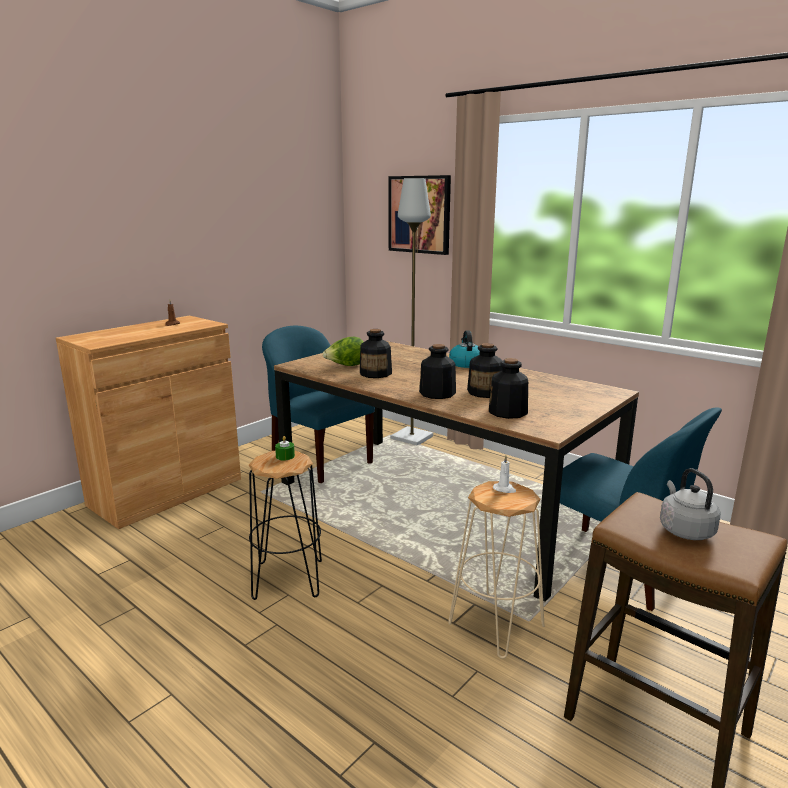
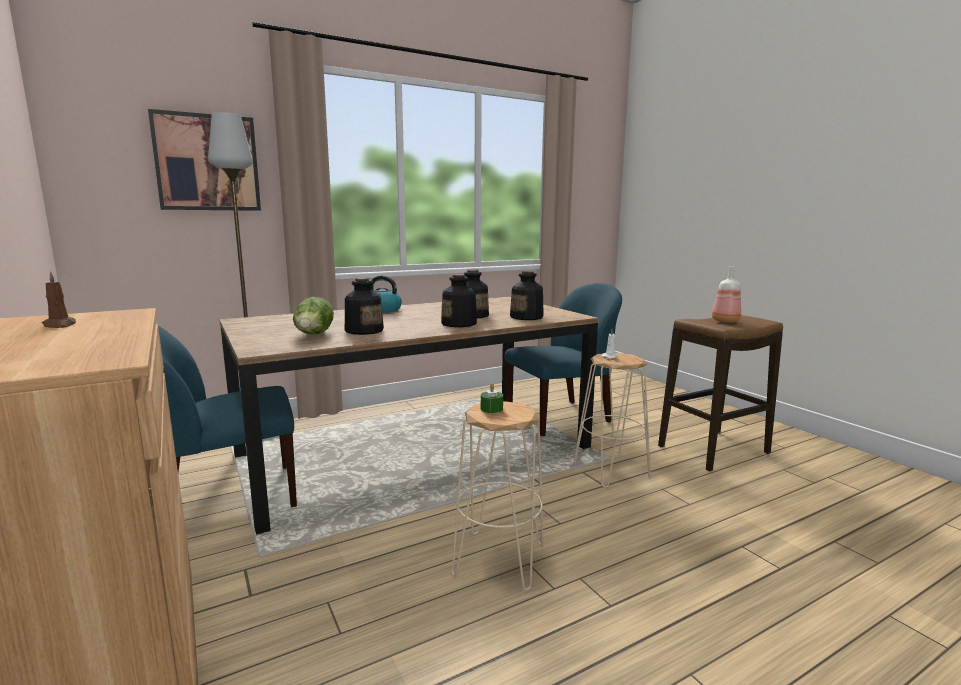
camera: 70 degrees left, 5 degrees down
(288, 579) = (498, 560): black stool -> beige stool
(684, 530) = (725, 321): grey kettle -> bottle

